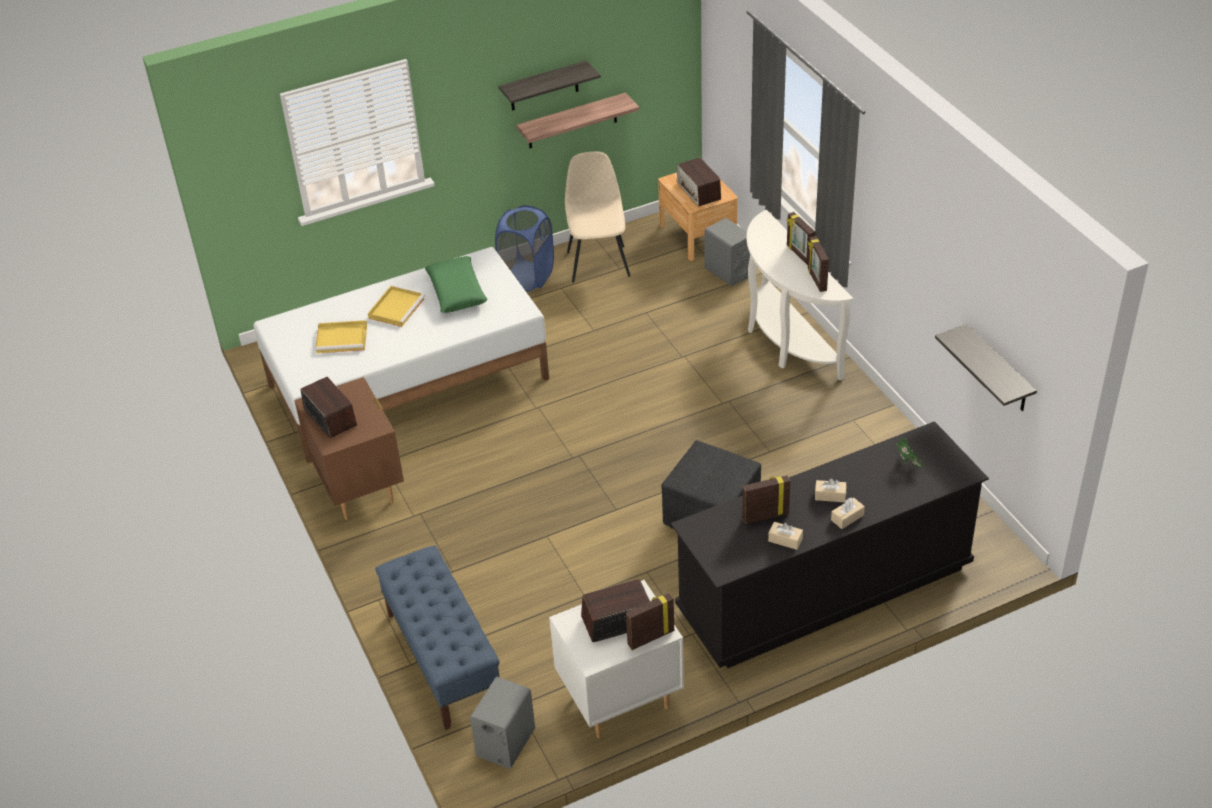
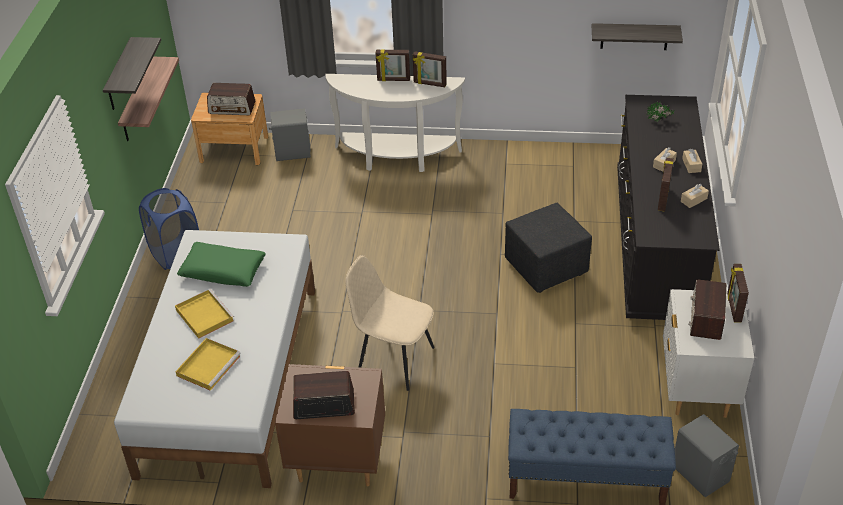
camera: 60 degrees left, 0 degrees up
(598, 262) = (205, 210): beige chair -> beige chair (394, 360)

